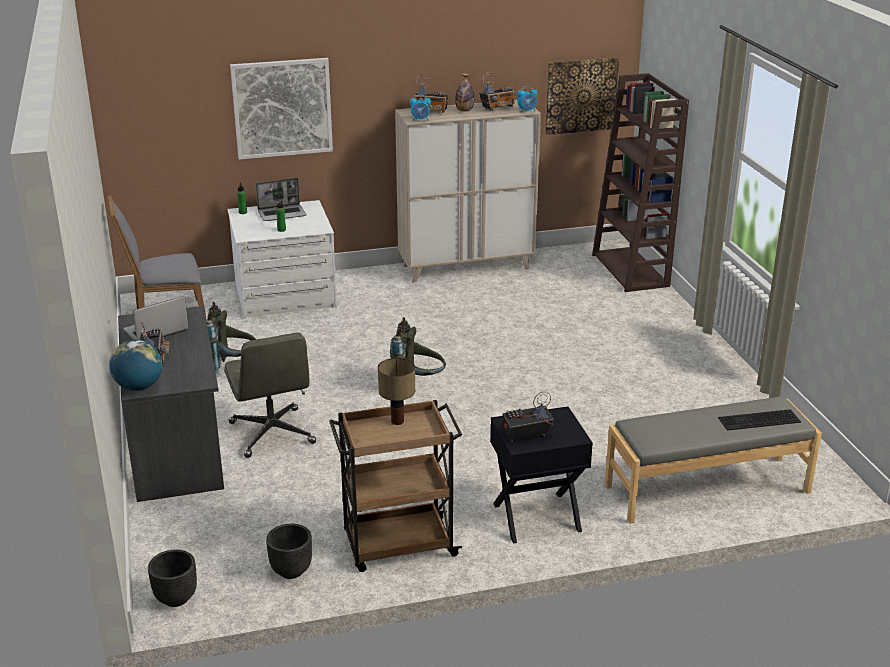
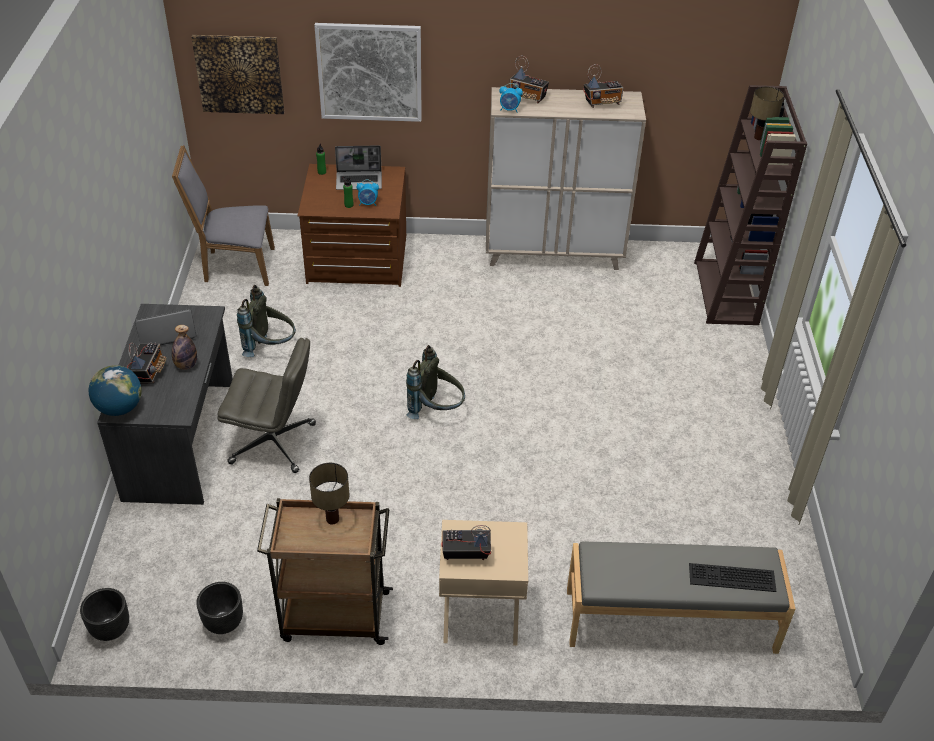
camera: 15 degrees right, 15 degrees up
(272, 433) = (274, 443): grey office chair -> grey office chair turned 75 degrees counterclockwise
(285, 296) = (357, 260): white dresser -> brown dresser
(464, 110) = (564, 101): bottle -> bottle (186, 365)
(527, 111) = (632, 113): alarm clock -> alarm clock (368, 203)
(537, 518) = (480, 616): black nightstand -> beige nightstand
(581, 95) = (708, 94): picture -> picture (239, 74)
(639, 115) = (759, 138): none -> table lamp

